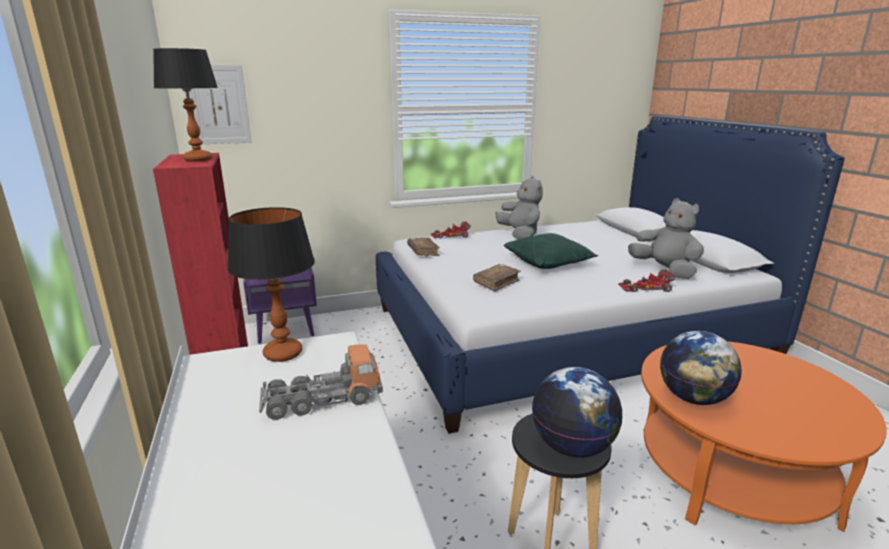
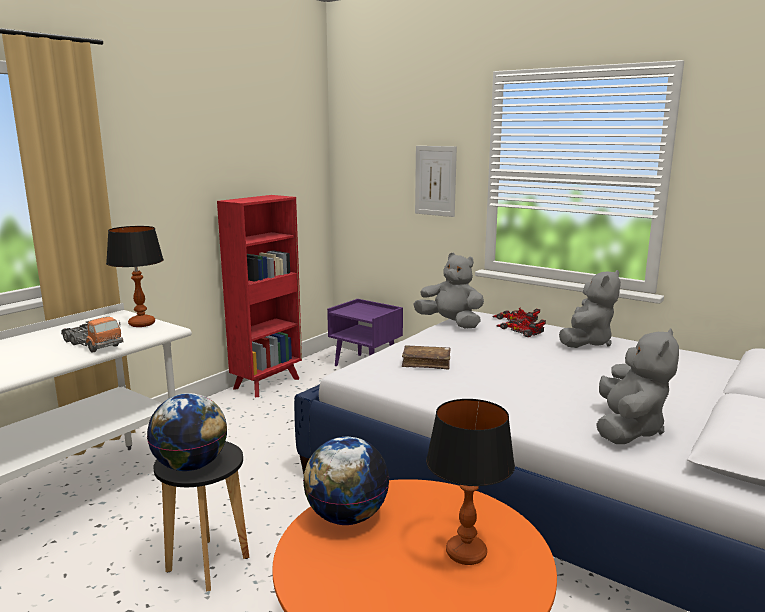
camera: 55 degrees right, 5 degrees down
(198, 159) = (259, 199): table lamp -> table lamp (466, 553)
(219, 105) = (356, 161): picture -> picture (435, 181)
(423, 252) = (451, 323): brown book -> grey plush toy
(548, 262) = (526, 370): green pillow -> none
(645, 287) = (542, 427): toy car -> toy car (520, 330)

